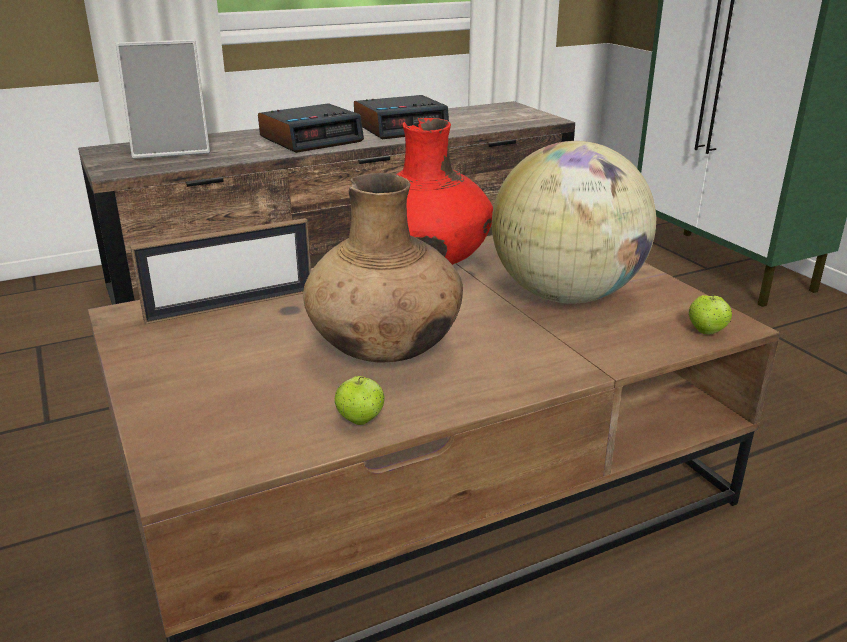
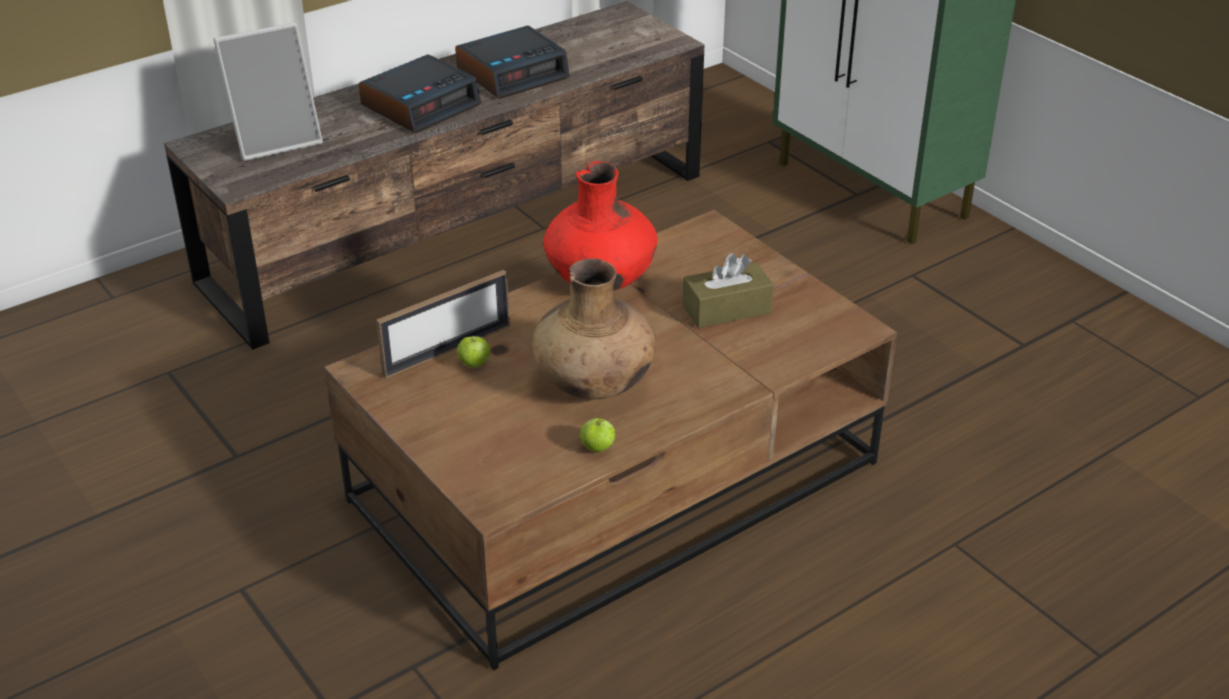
camera: 10 degrees left, 10 degrees up
(566, 295) = (726, 309): globe -> brown tissue box
(706, 331) = (840, 337): apple -> apple (474, 364)

